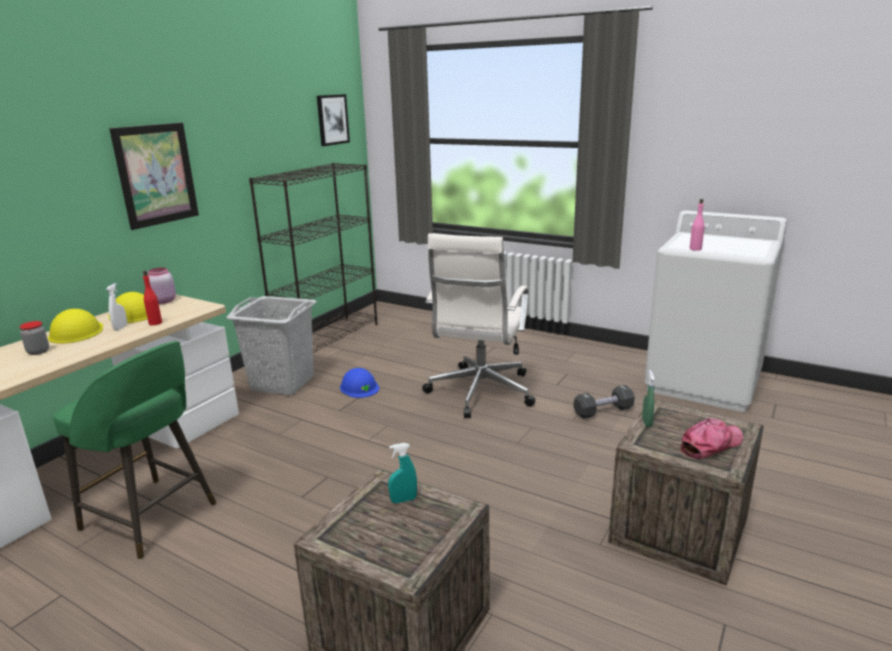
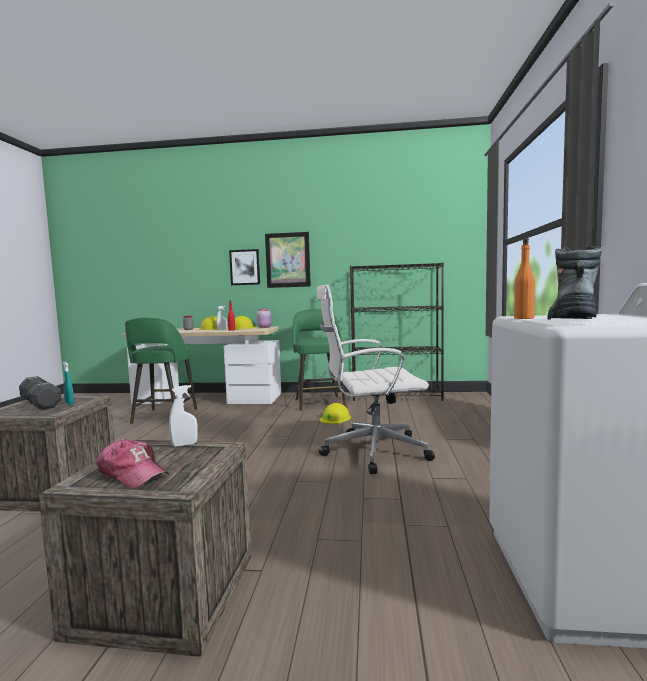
camera: 65 degrees right, 15 degrees down
(282, 383) = (319, 403): grey laundry basket -> green stool
(332, 119) = (445, 232): picture -> picture (245, 267)
(359, 387) = (335, 418): blue hard hat -> yellow hard hat
(603, 411) = (401, 511): black dumbbell -> black dumbbell (40, 404)
(646, 422) = (184, 445): green spray bottle -> white spray bottle
(695, 249) = (524, 318): pink bottle -> orange bottle
(732, 249) = (571, 321): none -> boot

